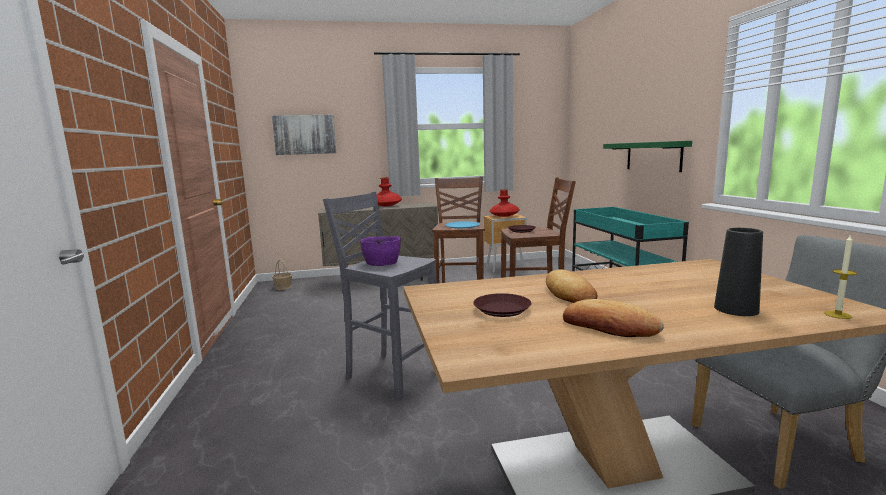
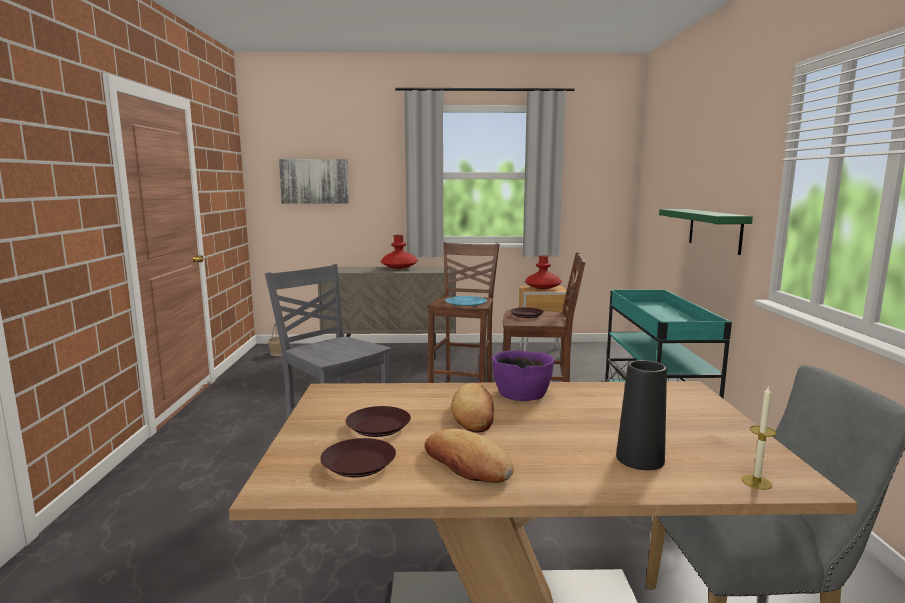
camera: 10 degrees right, 0 degrees up
(381, 263) = (328, 347): purple bowl -> purple bowl (521, 393)
(518, 336) = (358, 464): none -> brown plate

